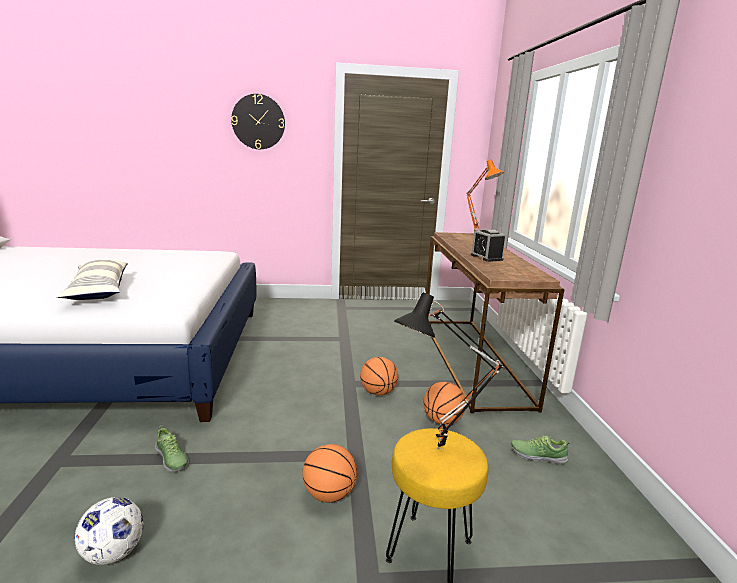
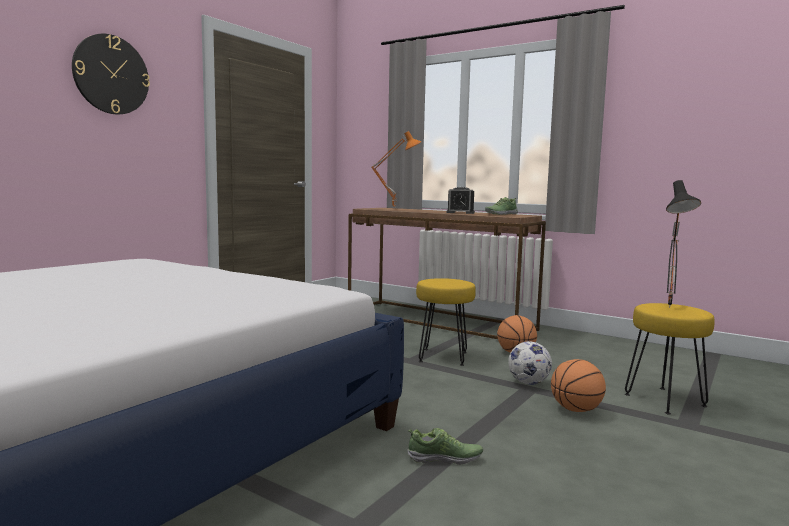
camera: 50 degrees left, 10 degrees down
(98, 290) = (179, 297): pillow -> none
(113, 553) = (587, 515): football -> football (528, 383)
(378, 392) = (443, 357): basketball -> yellow stool
(537, 455) = (588, 347): shoe -> shoe (501, 214)

